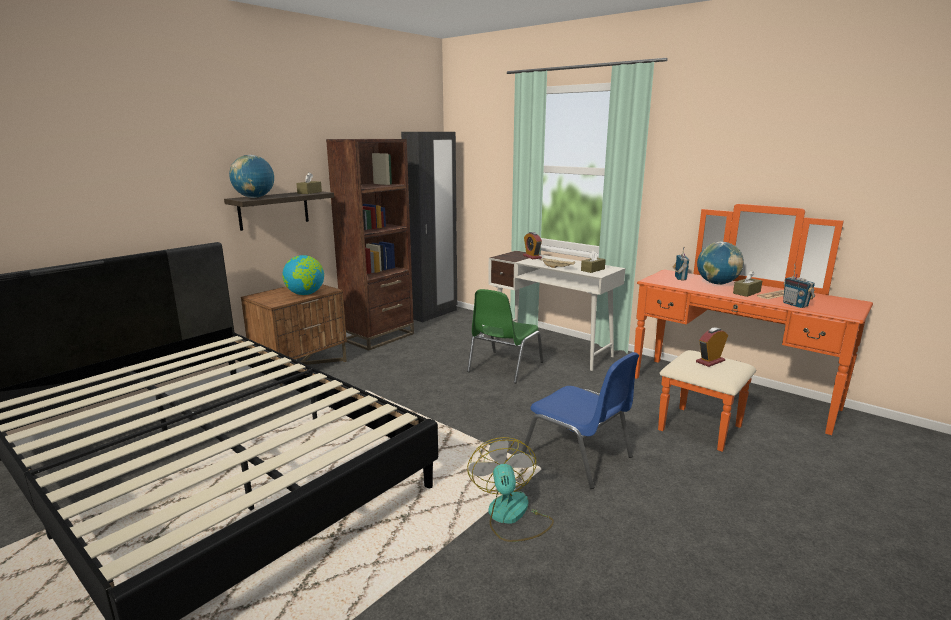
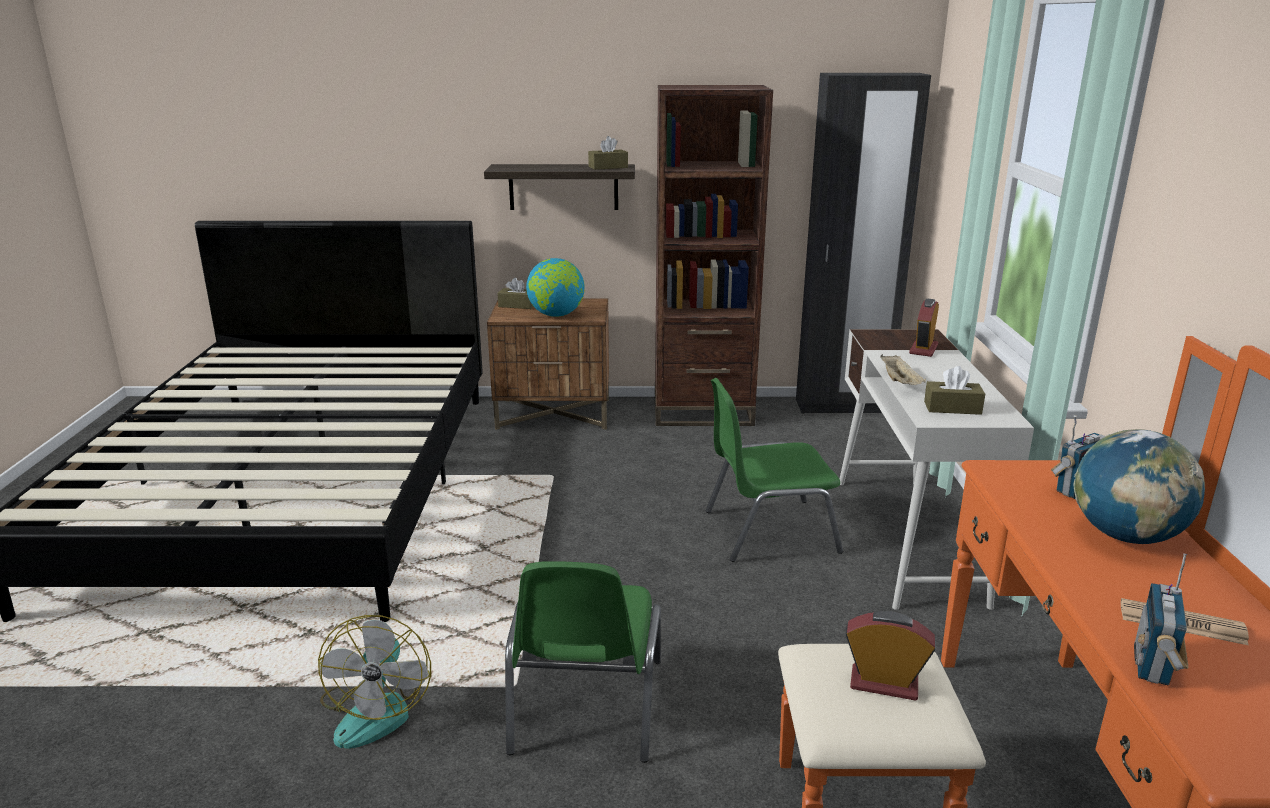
camera: 50 degrees right, 5 degrees up
(254, 197) = (518, 167): globe -> none
(511, 516) = (377, 709): fan -> fan turned 135 degrees clockwise
(578, 457) = (584, 707): blue chair -> green chair
(746, 292) = (1127, 584): brown tissue box -> brown tissue box (517, 305)

